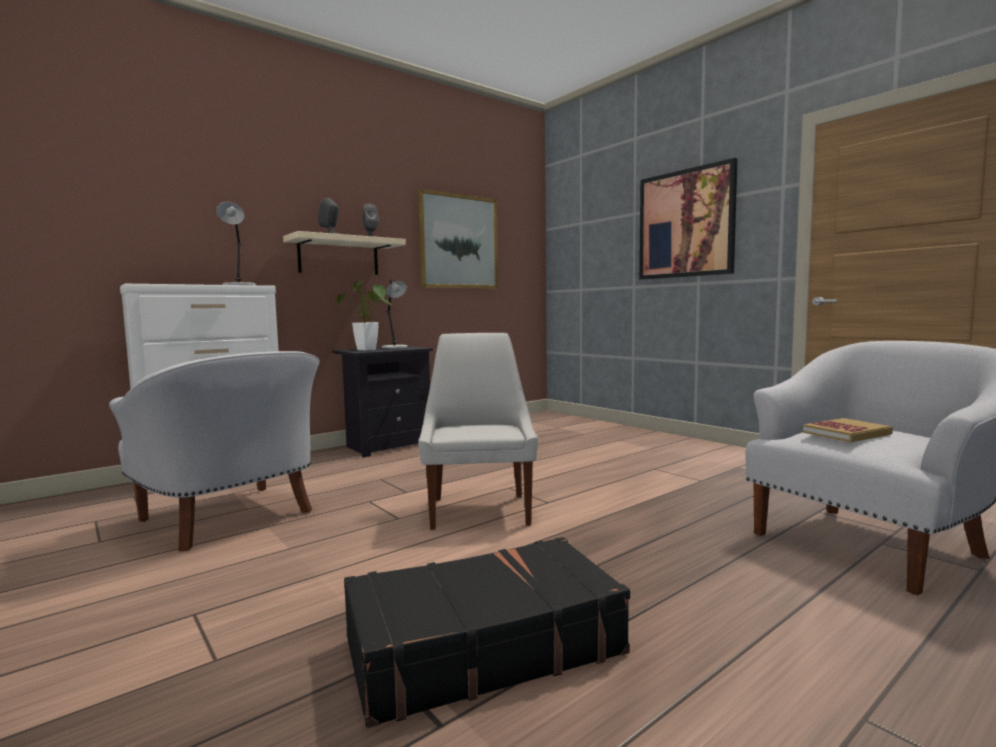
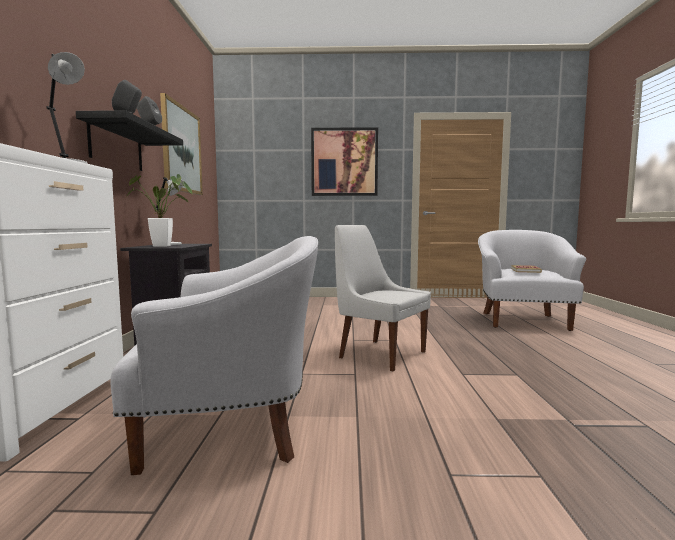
camera: 50 degrees left, 0 degrees up
(339, 256) = (116, 146): beige shelf -> black shelf
(482, 646) = (569, 398): black suitcase -> none

